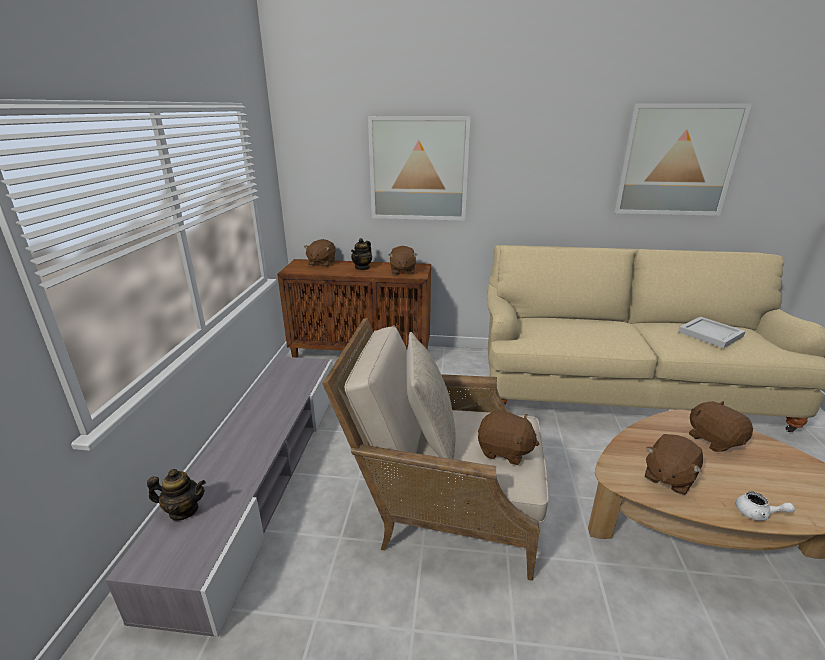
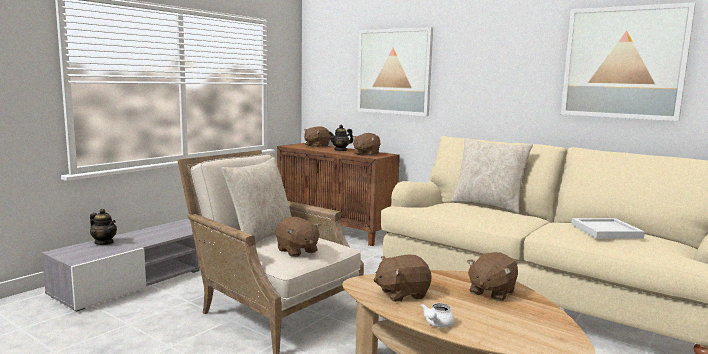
camera: 30 degrees right, 15 degrees down
(571, 317) = (488, 205): none -> beige pillow
(714, 440) = (491, 292): brown plush toy -> brown plush toy turned 150 degrees counterclockwise
(757, 514) = (437, 324): white teapot -> white teapot turned 60 degrees clockwise

